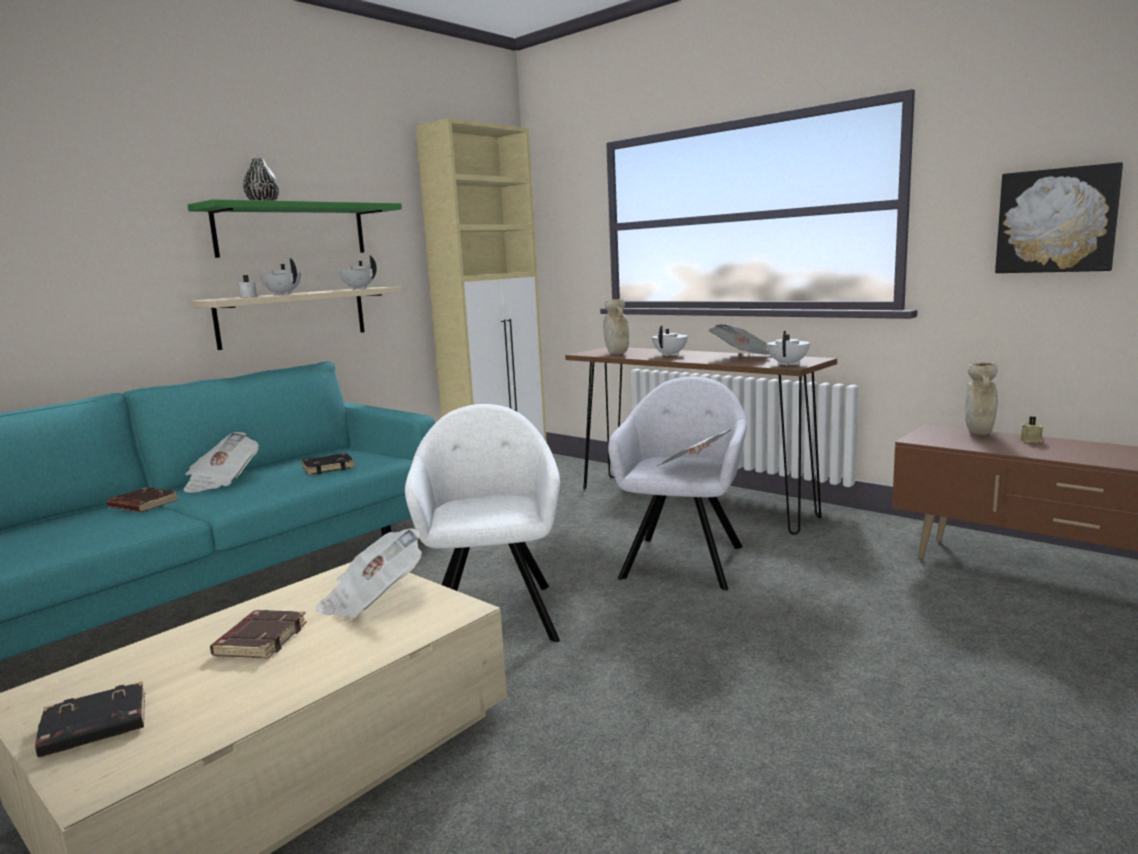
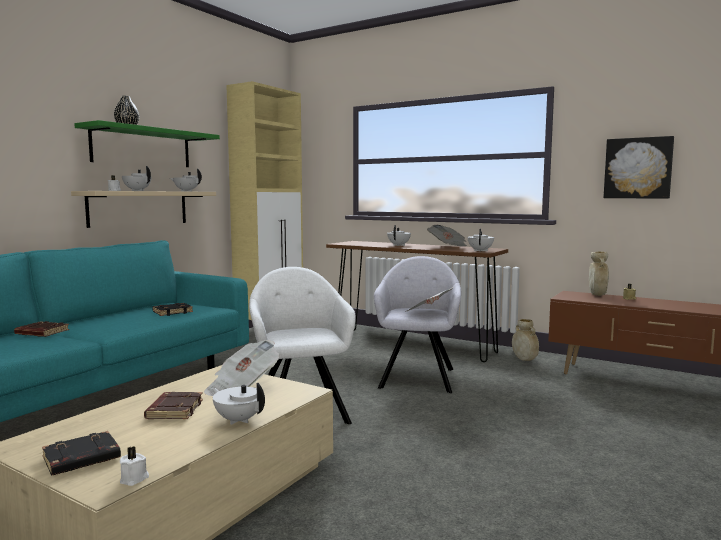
camera: 10 degrees left, 5 degrees down
(143, 770) = (134, 479): none -> white candle
(221, 482) = (94, 320): newspaper -> none
(339, 662) = (239, 420): none -> white teapot
(617, 354) = (362, 244): beige vase -> beige vase (525, 360)

